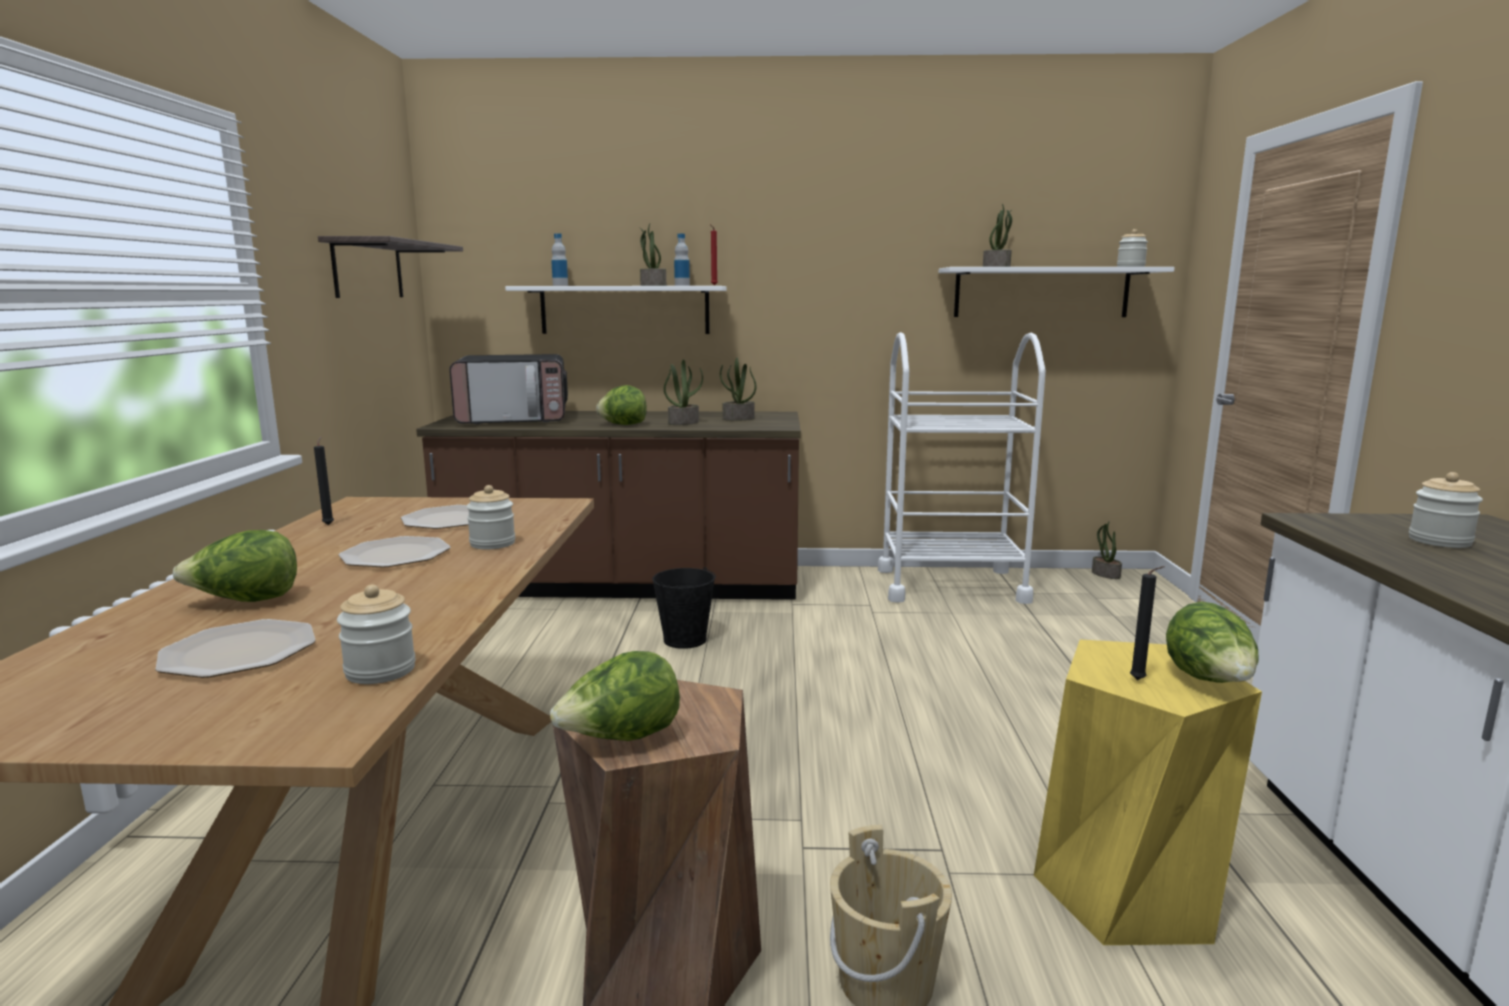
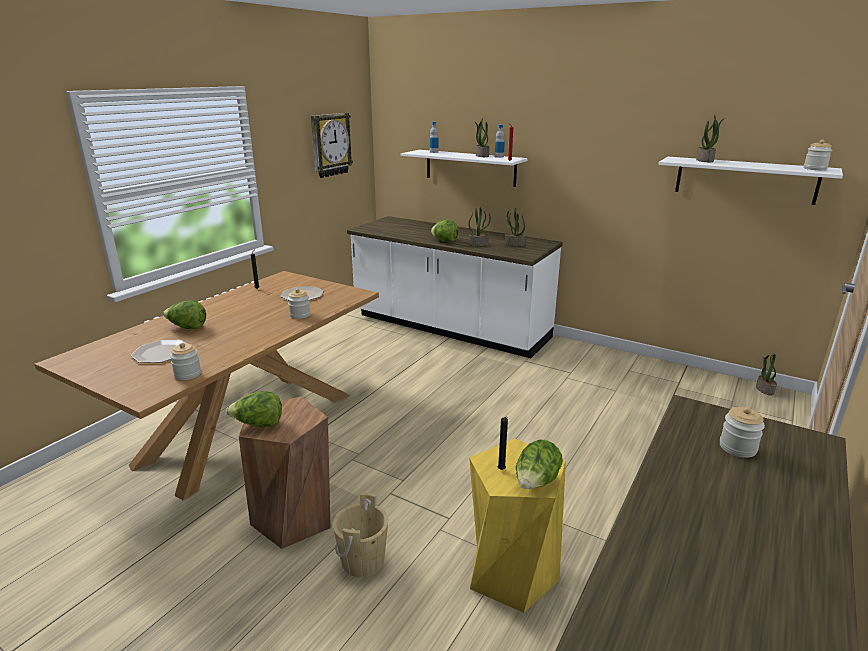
camera: 30 degrees right, 10 degrees up
(368, 269) = (330, 145): shelf -> wall clock
(396, 554) = (259, 313): plate -> none
(514, 419) = (399, 228): microwave -> none
(625, 585) = (449, 327): brown counter -> white counter
(684, 640) = (446, 369): black bucket -> none
(950, 585) = (638, 371): white cart -> none

